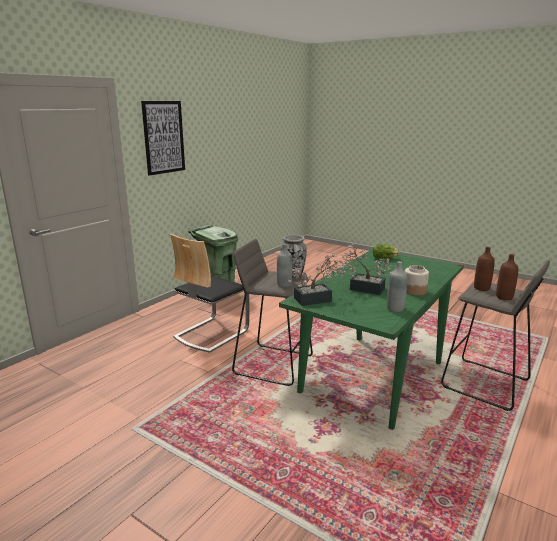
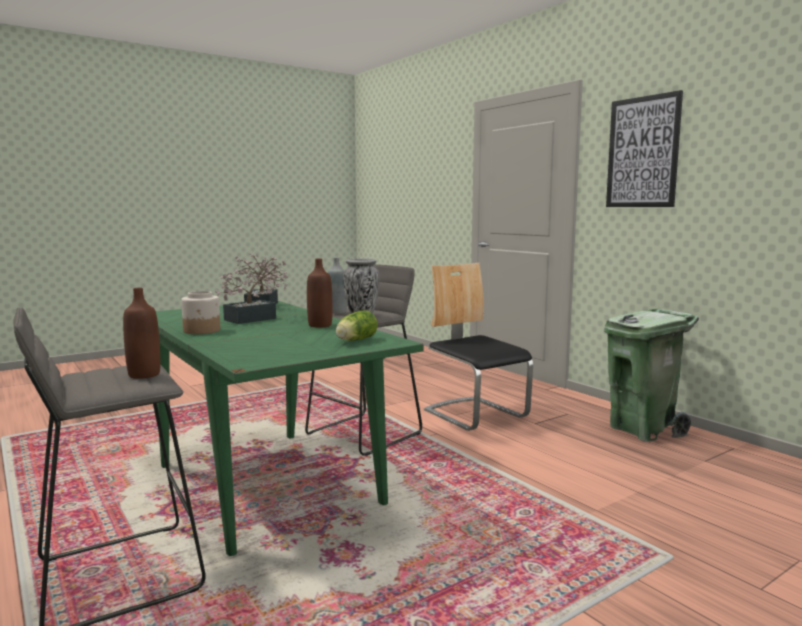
camera: 110 degrees right, 10 degrees down
(395, 309) = (179, 319): grey bottle -> none
(504, 297) = (88, 376): brown bottle -> brown bottle (320, 325)

